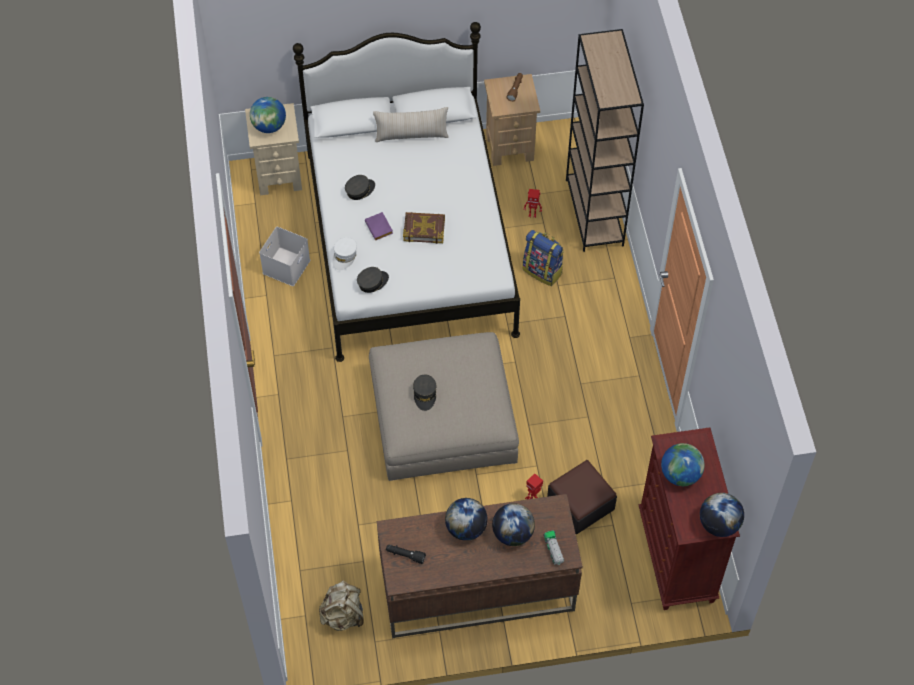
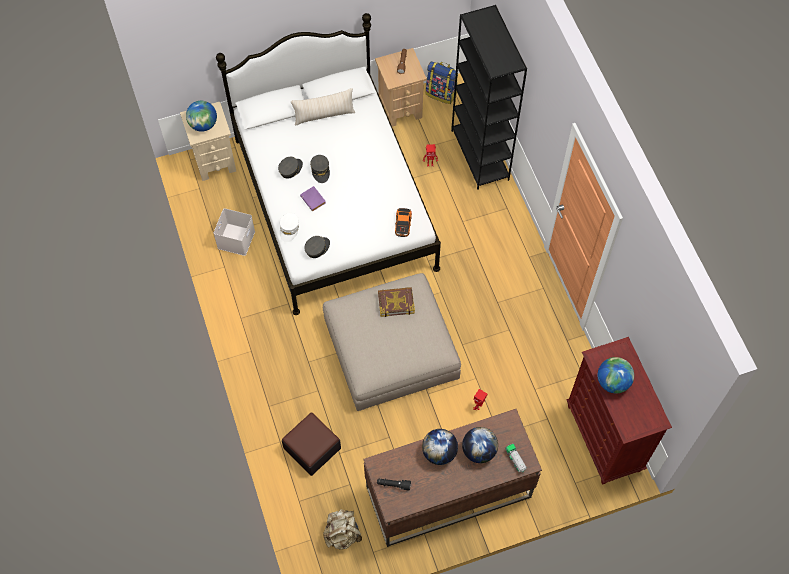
camera: 10 degrees left, 5 degrees up
(424, 229) = (351, 195): book -> book (396, 302)
(425, 395) = (378, 337): grey cap -> grey cap (320, 171)
(478, 270) = (403, 224): none -> toy car
(543, 271) = (448, 211): backpack -> backpack (441, 93)
(580, 504) = (518, 405): ottoman -> ottoman (312, 448)
(595, 213) = (480, 155): beige bookcase -> black bookcase
(719, 524) = (653, 420): globe -> none

